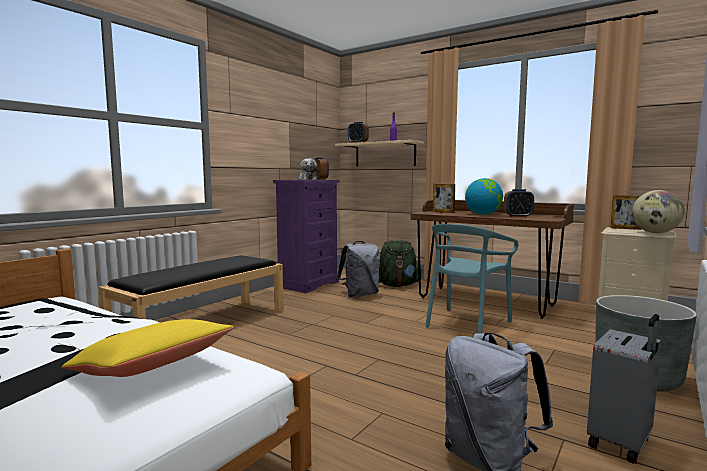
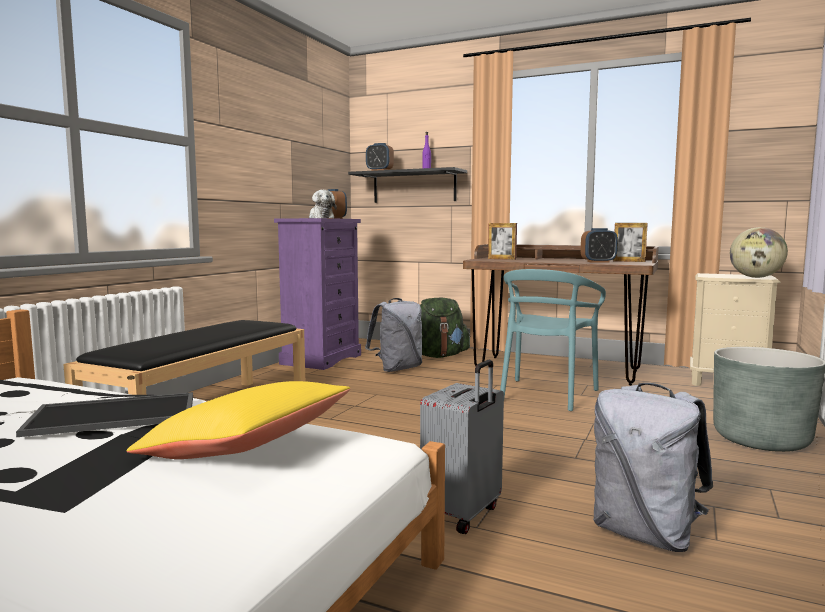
camera: 10 degrees left, 0 degrees up
(84, 334) = (112, 415): none -> tray
(385, 154) = (414, 187): beige shelf -> black shelf
(483, 214) = (554, 260): globe -> none
(621, 443) = (774, 504): grey suitcase -> grey suitcase (463, 514)
(625, 228) = (719, 274): picture frame -> picture frame (629, 261)

